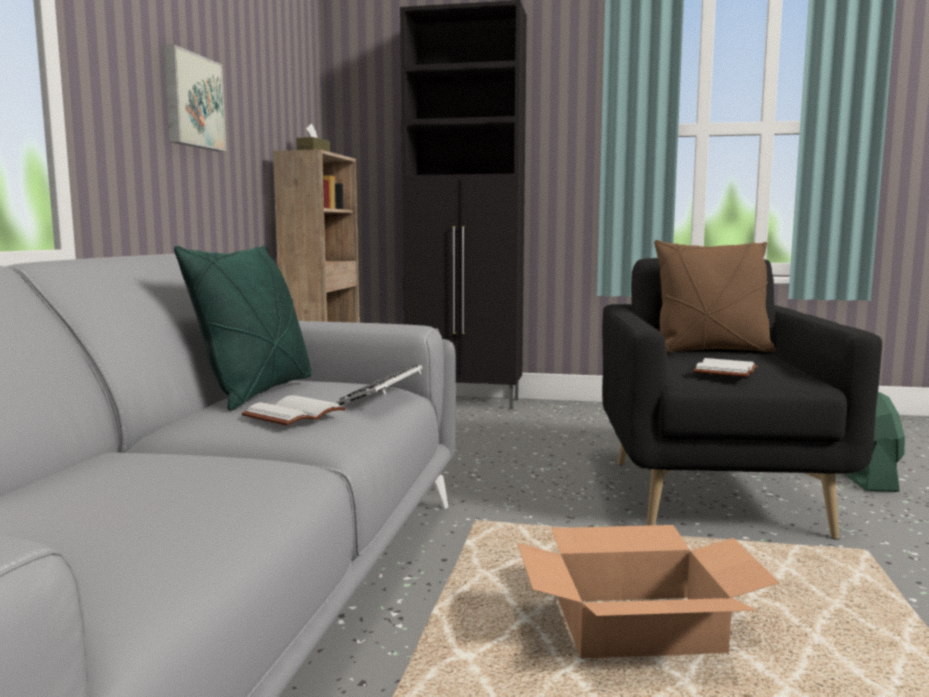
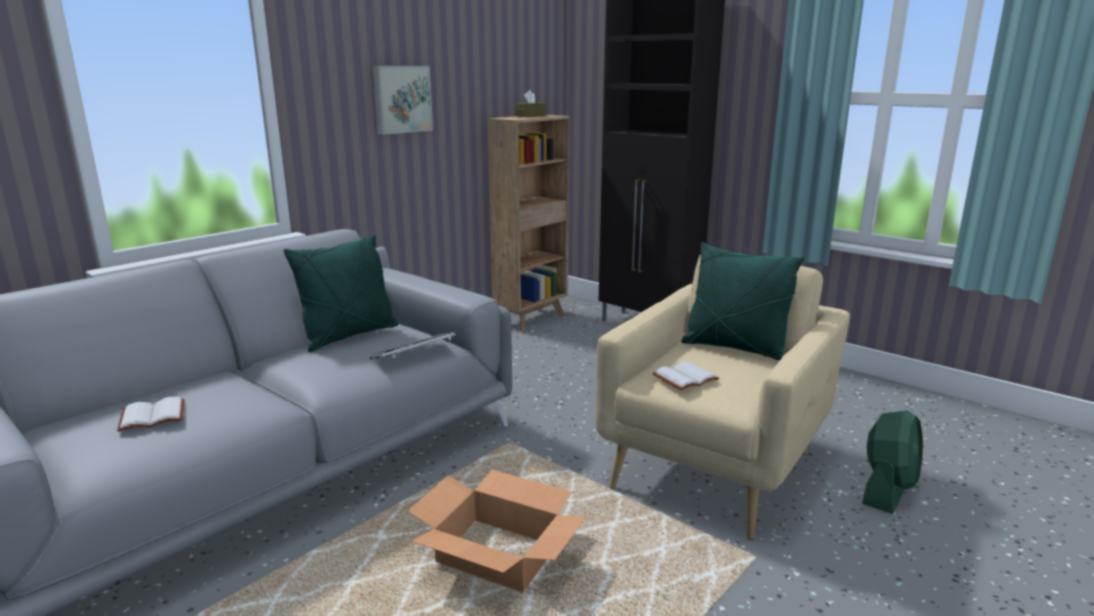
camera: 30 degrees right, 10 degrees up
(293, 414) = (332, 363): white book -> white book (154, 415)
(711, 351) = (735, 348): brown pillow -> green pillow
(712, 491) = (718, 465): black armchair -> beige armchair

